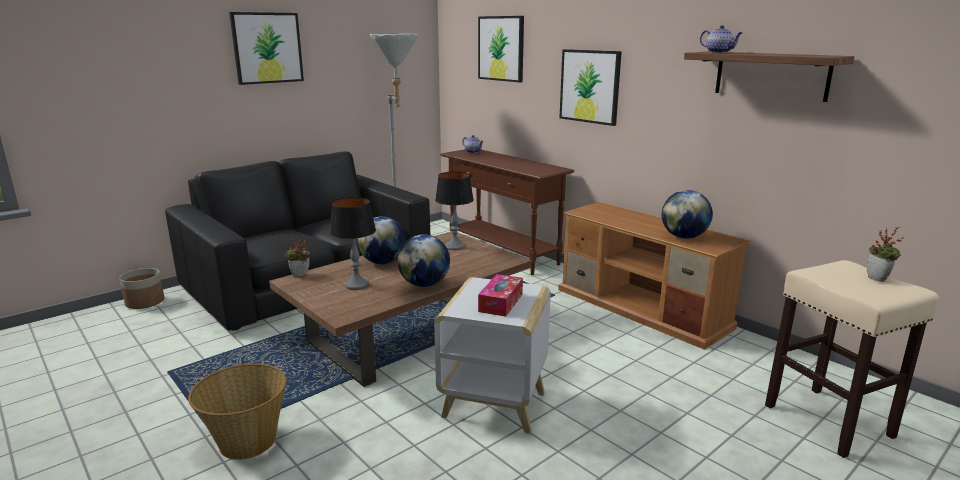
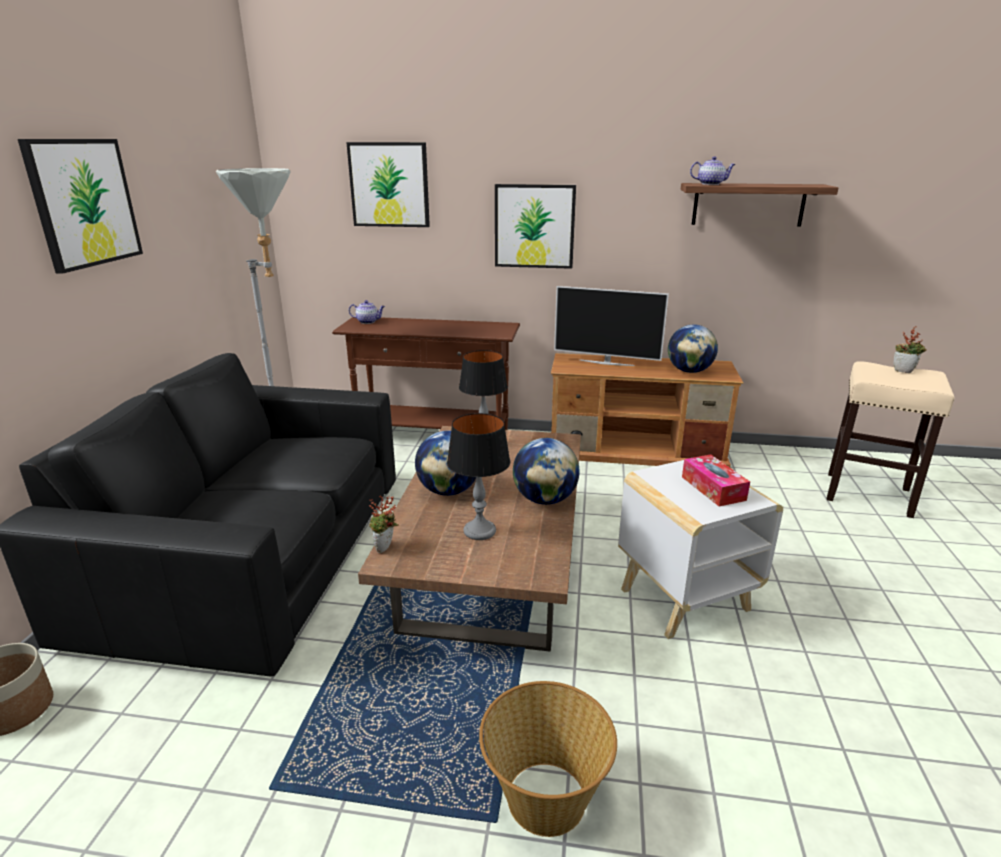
camera: 40 degrees left, 5 degrees up
(624, 216) = (606, 362): none -> television

